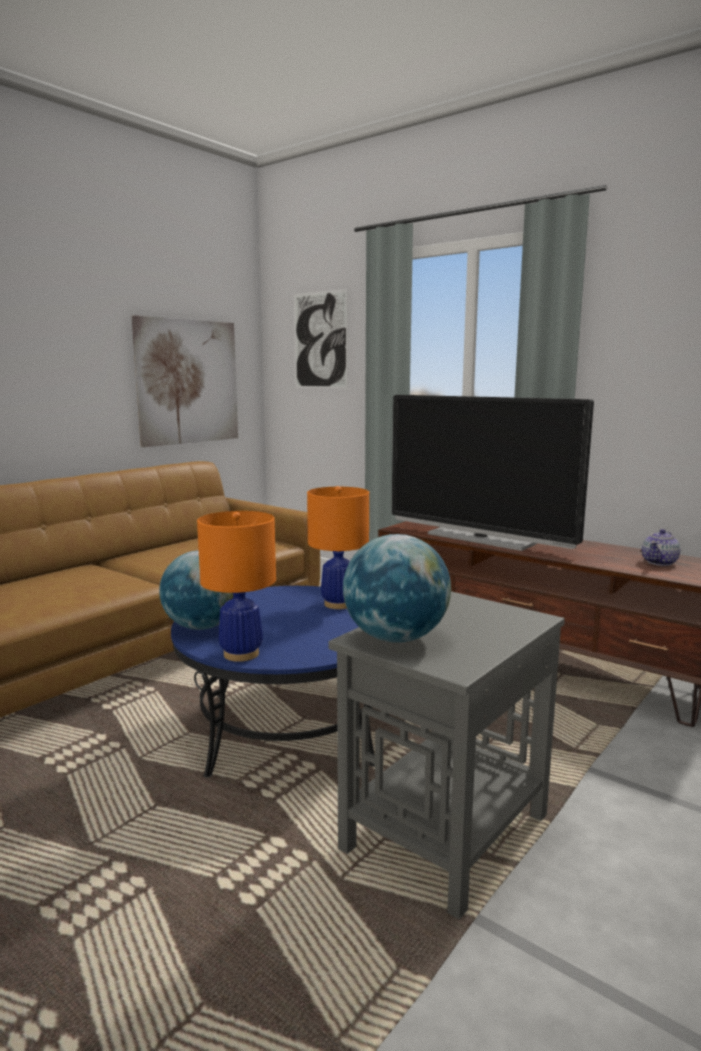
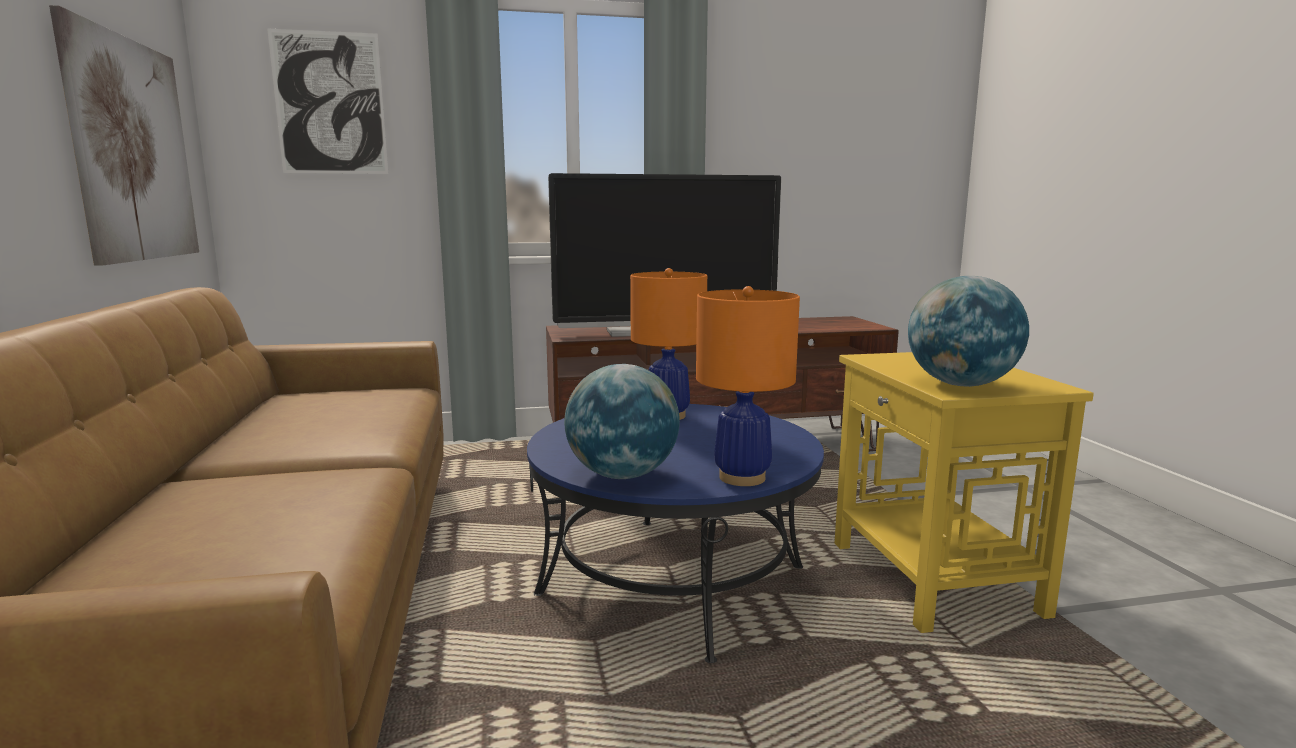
camera: 50 degrees left, 0 degrees up
(444, 832) = (931, 579): grey side table -> yellow side table
(660, 562) = (820, 323): teapot -> none

